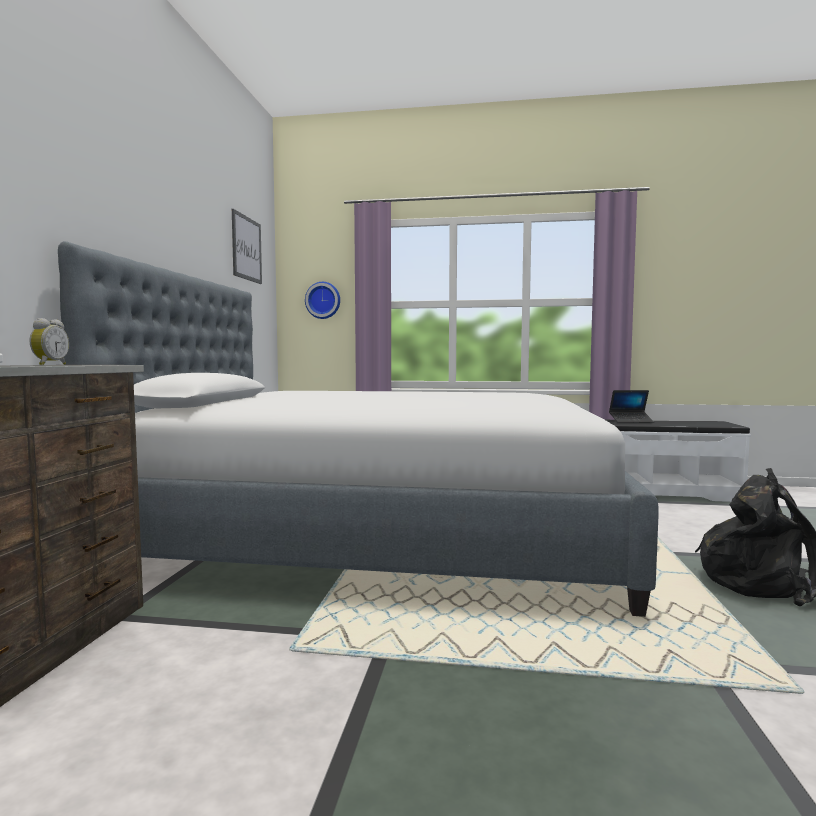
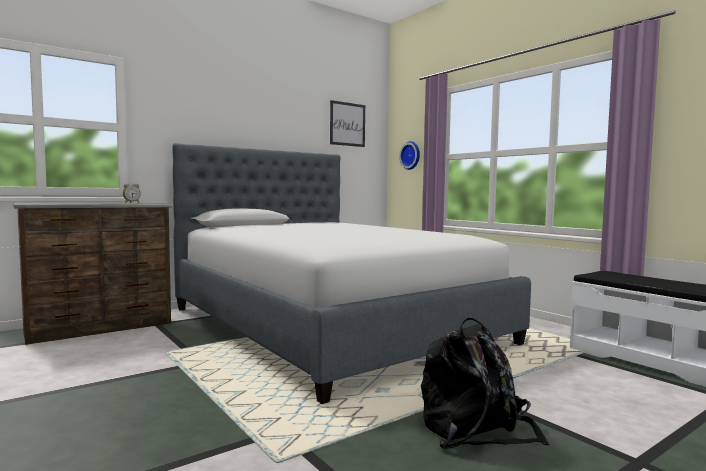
camera: 45 degrees right, 0 degrees up
(631, 421) = (619, 275): laptop -> none

